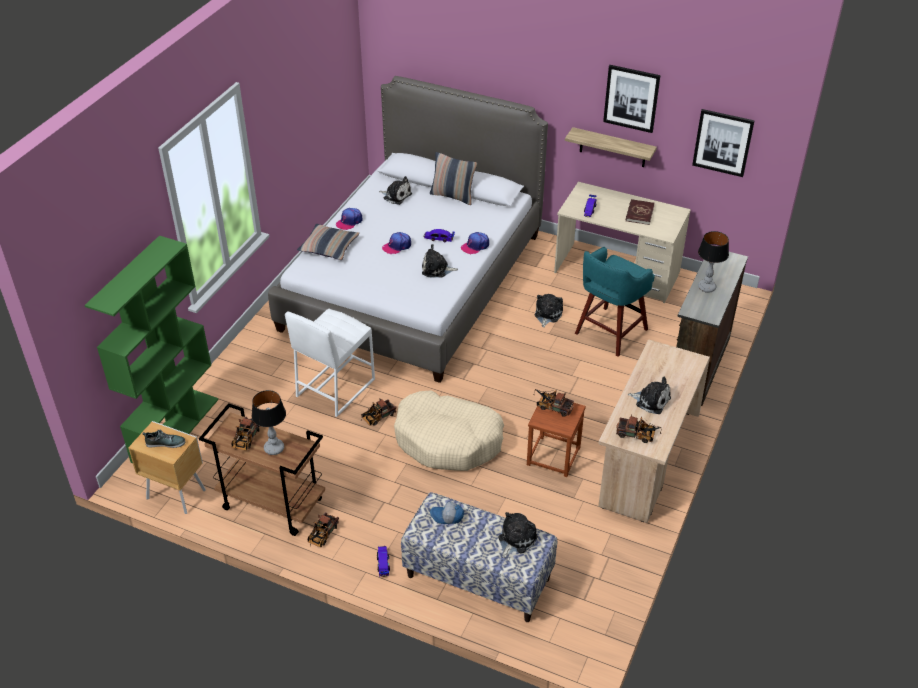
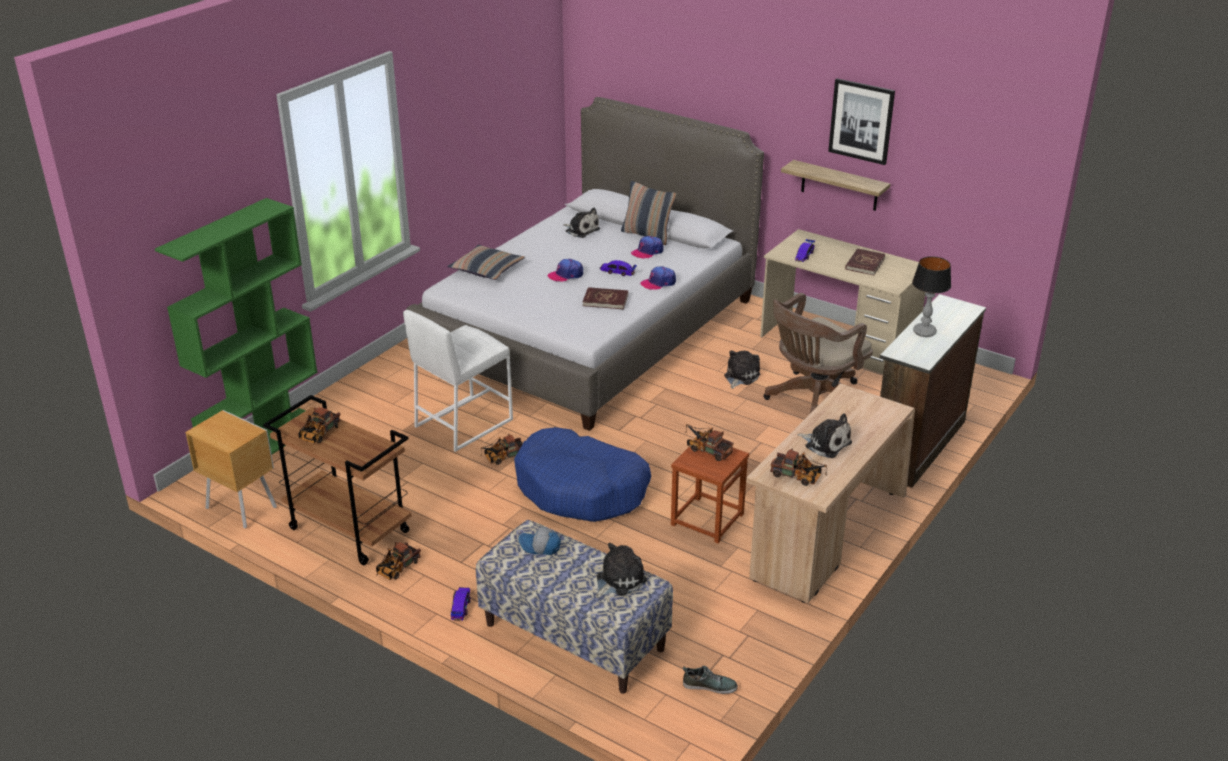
camera: 10 degrees right, 10 degrees down
(165, 443) = (229, 432): shoe -> shoe (709, 685)
(274, 448) = (348, 446): table lamp -> none
(349, 222) = (518, 249): cap -> cap (647, 252)
(437, 269) = (605, 300): plush toy -> red book
(448, 440) = (581, 489): beige dog bed -> blue dog bed
(609, 332) = (812, 401): turquoise stool -> brown office chair
(723, 142) = (969, 177): picture -> none

